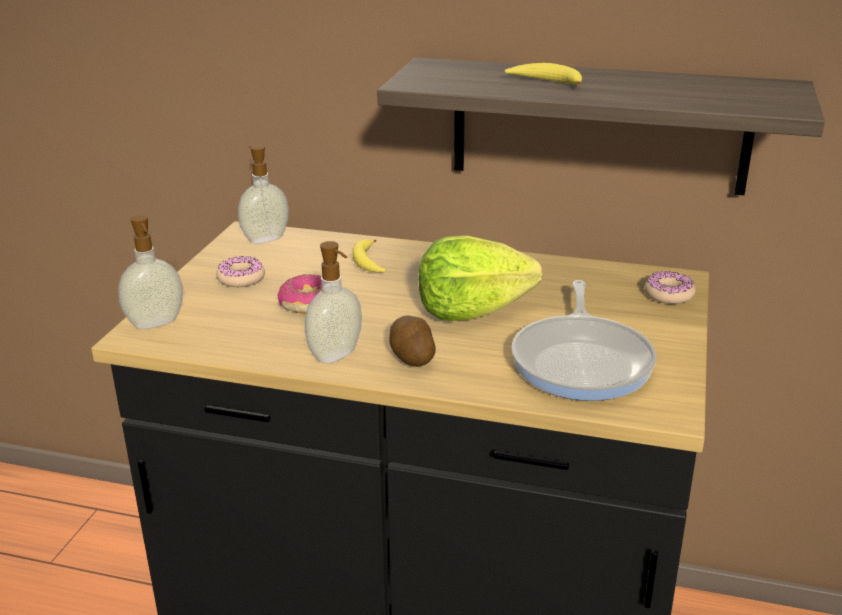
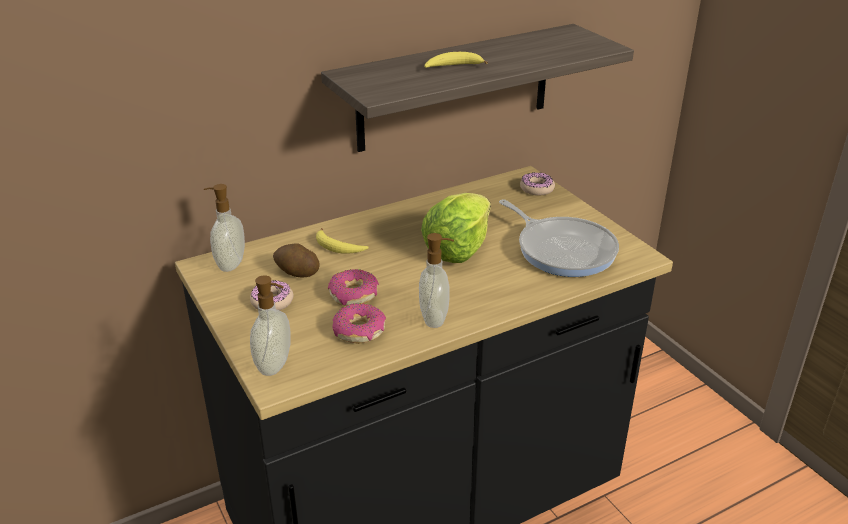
camera: 45 degrees left, 5 degrees up
(259, 332) = (359, 331): none -> donut
(411, 357) = (477, 295): potato -> potato (296, 272)

